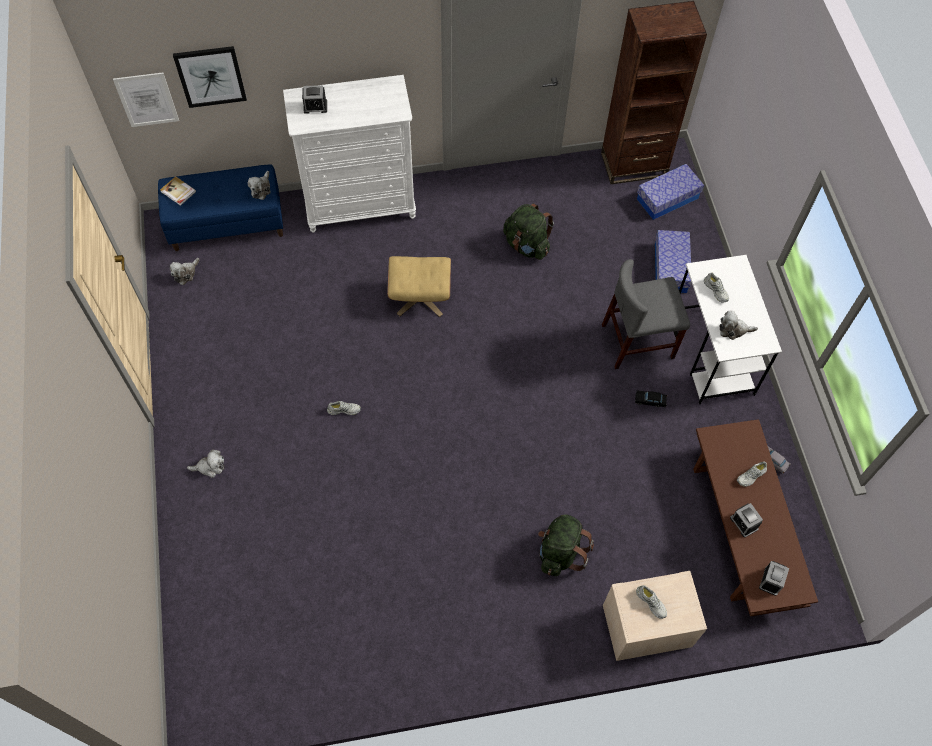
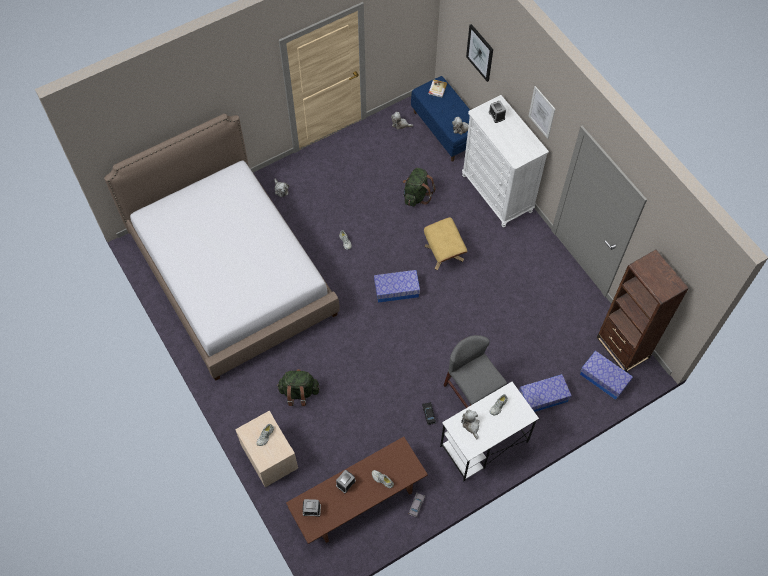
camera: 70 degrees right, 0 degrees up
(146, 99) = (455, 33): picture -> picture (542, 112)
(325, 584) = (232, 274): none -> bed
(451, 373) = (396, 290): none -> storage box
(526, 245) = (515, 301): green backpack -> green backpack (416, 195)

